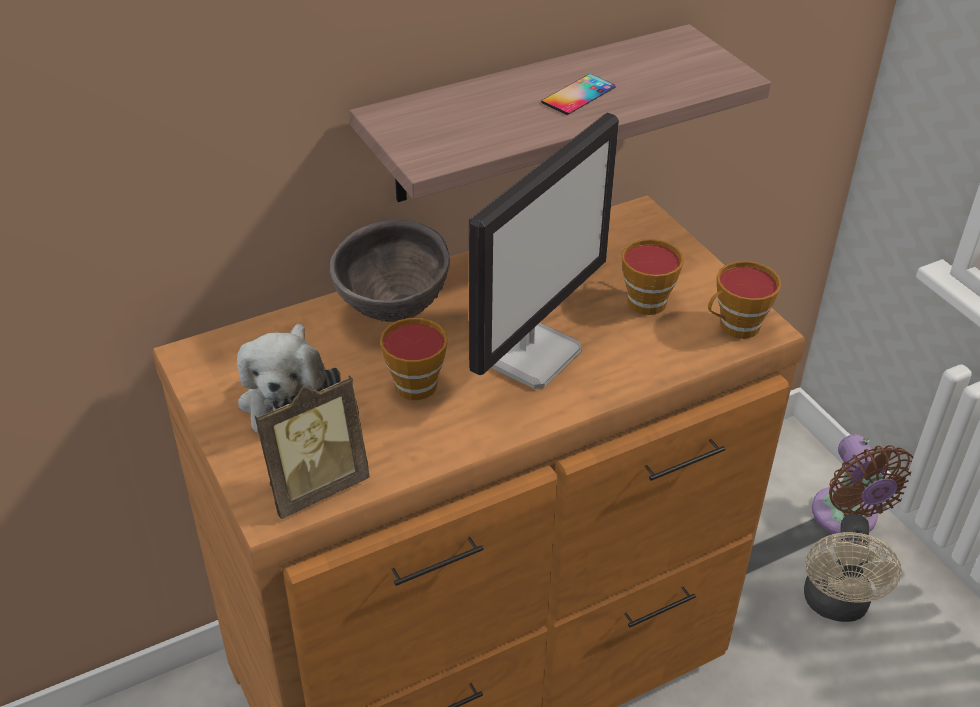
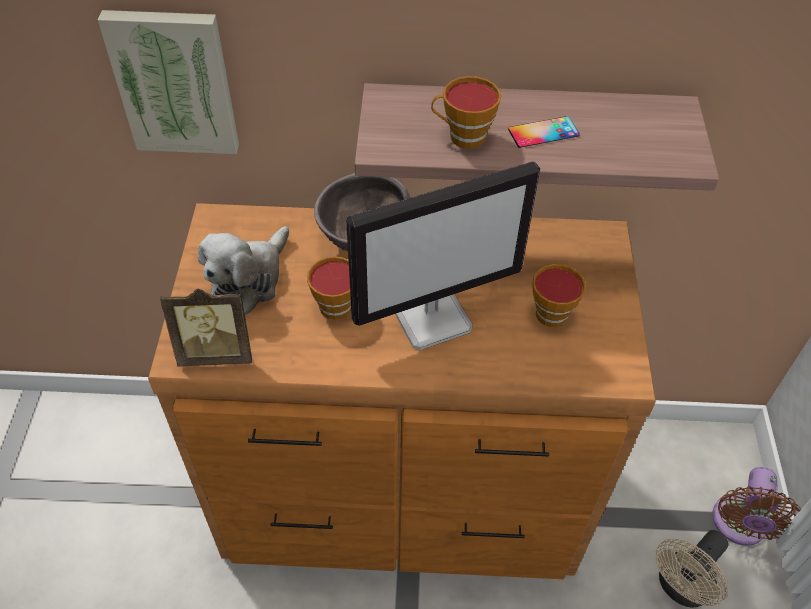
camera: 30 degrees right, 10 degrees up
(113, 178) = (175, 82): none -> picture
(735, 327) = (604, 366): cup -> cup (463, 136)

